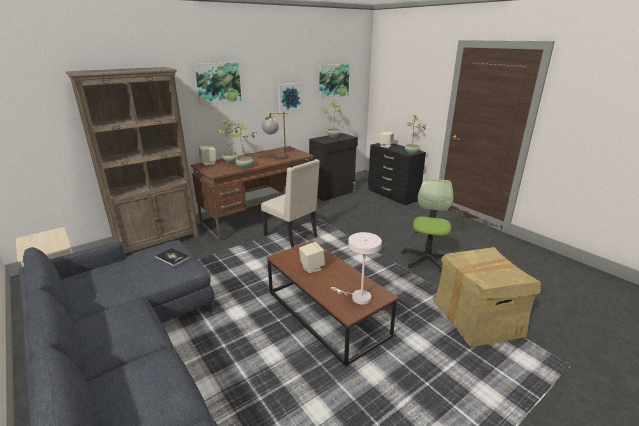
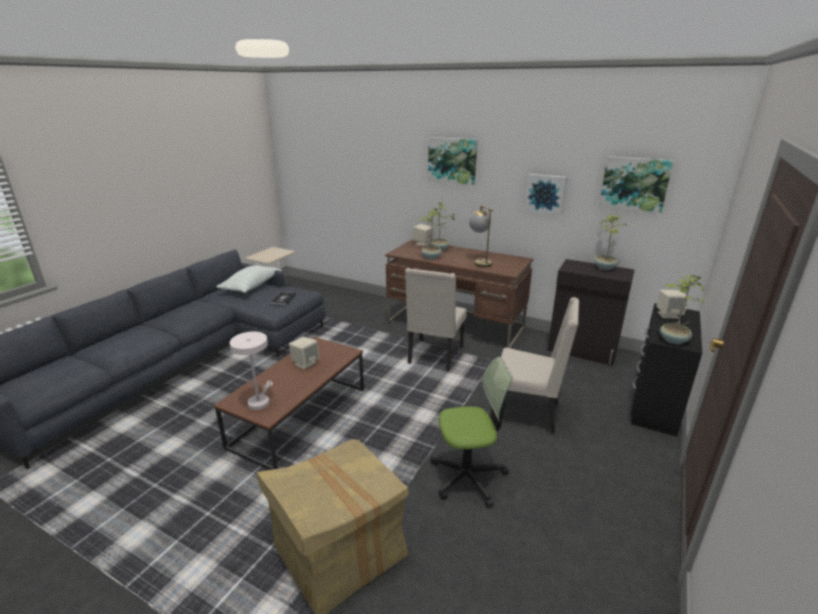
camera: 65 degrees right, 0 degrees up
(103, 273) = (251, 286): none -> pillow
(159, 242) = (364, 299): brown bookcase -> none
(380, 226) = (527, 412): none -> beige chair

